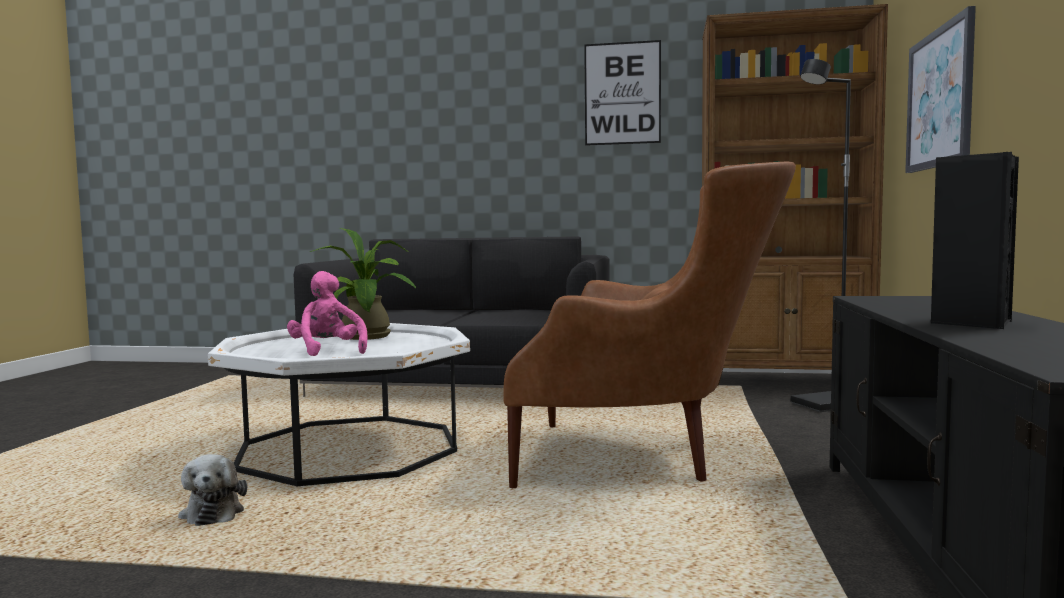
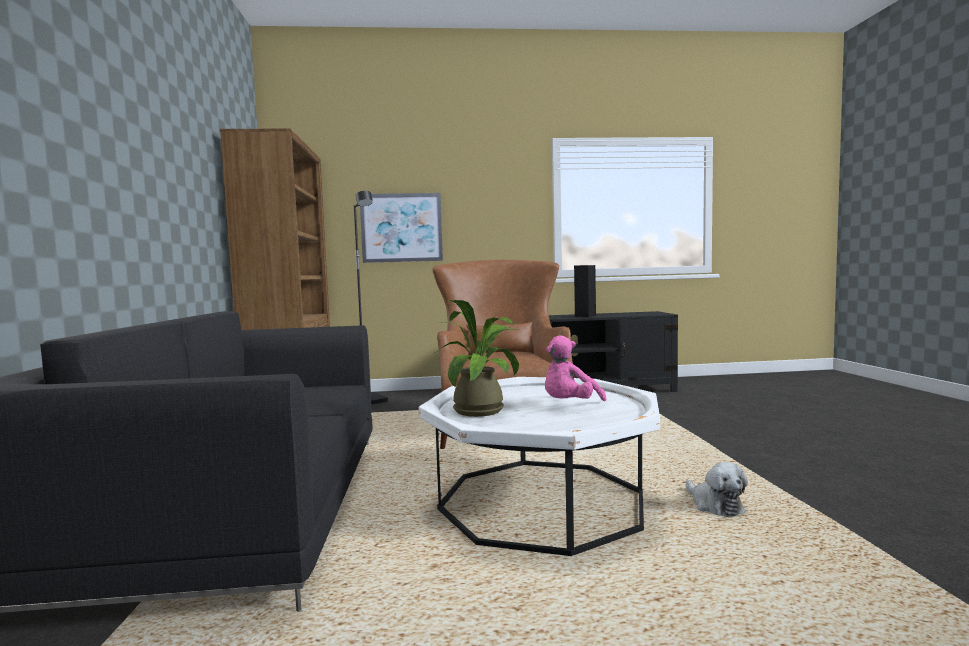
camera: 105 degrees left, 0 degrees up
(213, 513) = (714, 506): plush toy -> plush toy turned 105 degrees clockwise
(622, 93) = (182, 159): picture -> none

